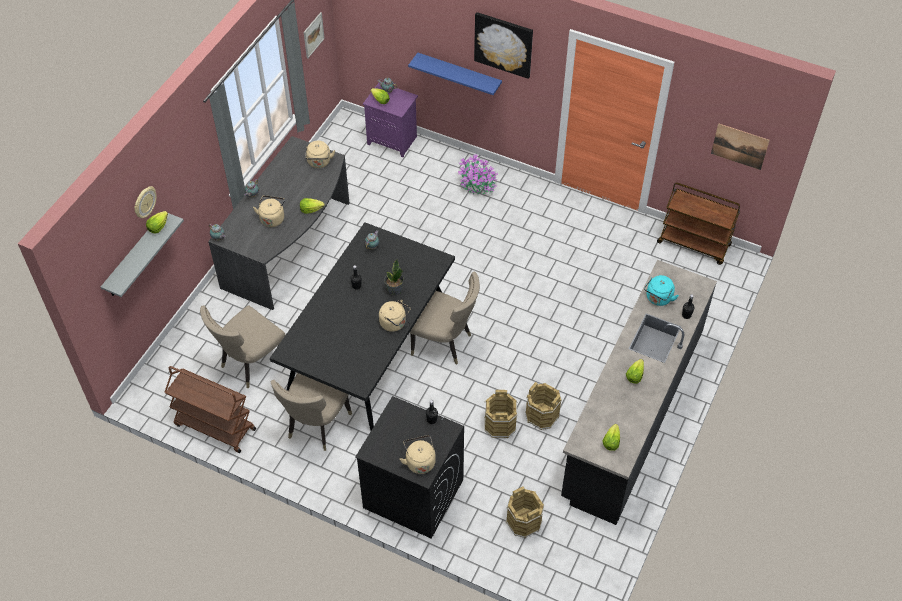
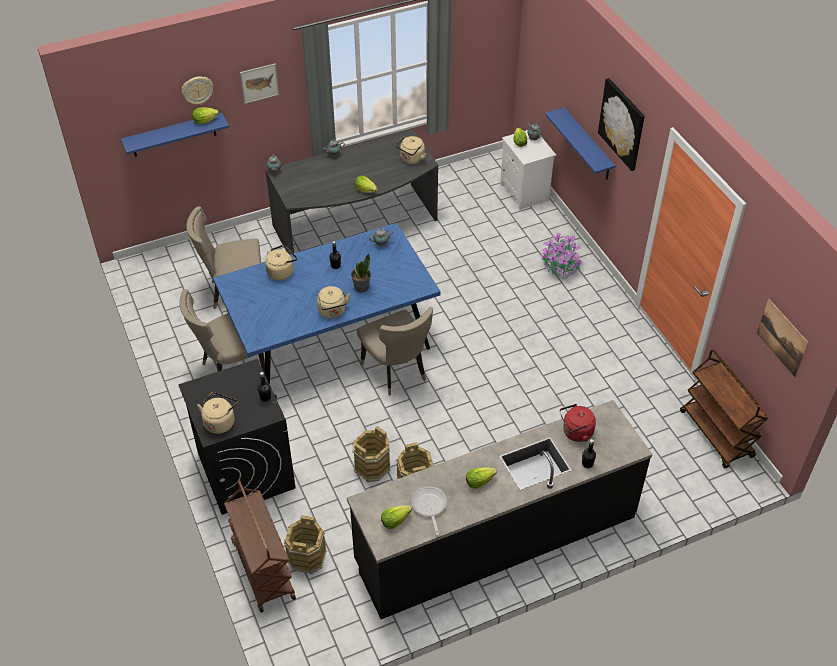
camera: 40 degrees right, 5 degrees down
(135, 256) = (173, 135): grey shelf -> blue shelf
(214, 427) = (161, 321): brown cart -> brown cart (262, 569)
(272, 218) = (330, 180): beige kettle -> beige kettle (281, 272)
(313, 35) = (482, 48): picture -> picture (259, 83)
(369, 352) = (330, 341): black dining table -> blue dining table
(393, 140) = (525, 193): purple nightstand -> white nightstand
(622, 416) = (429, 507): none -> frying pan
(658, 299) = (575, 433): turquoise kettle -> red kettle

